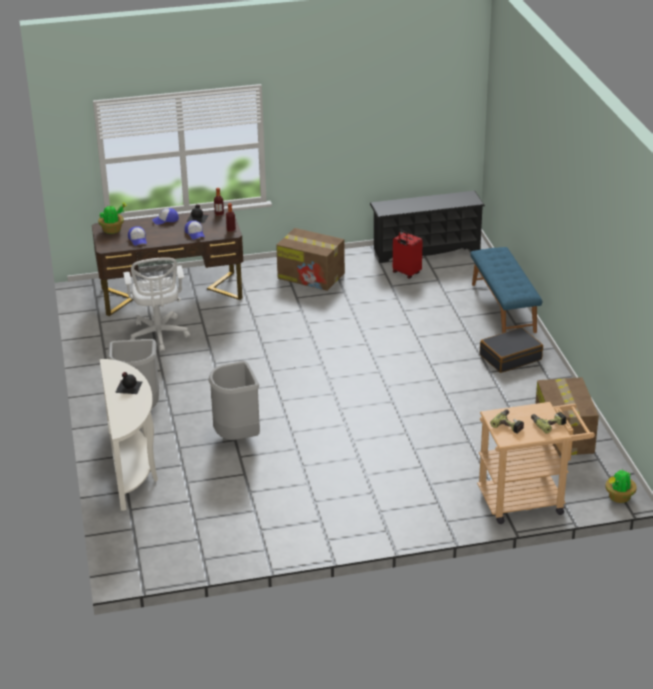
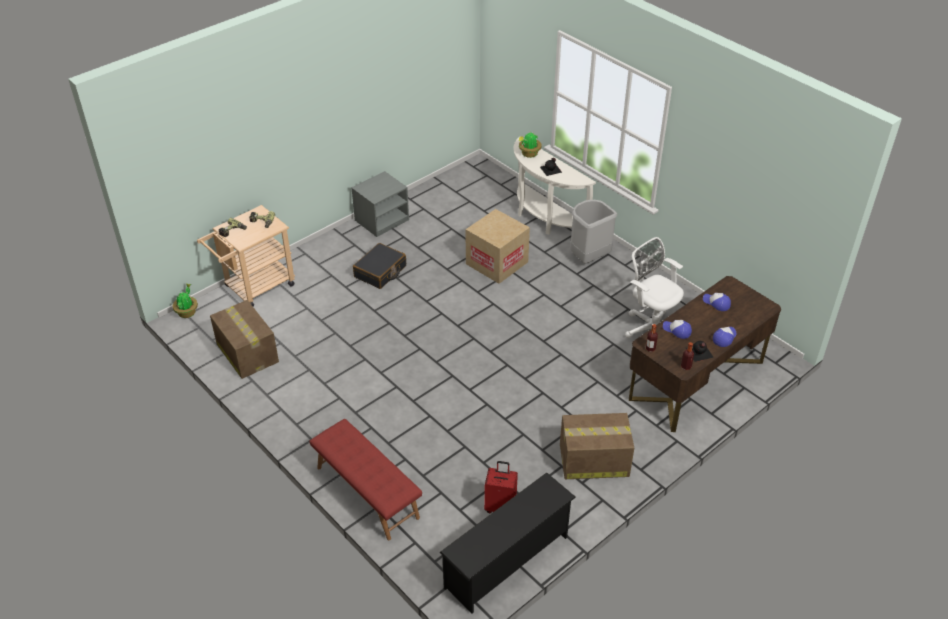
camera: 150 degrees right, 10 degrees up
(113, 230) = (753, 306): potted plant -> potted plant (529, 154)
(237, 437) = (497, 263): grey trash can -> cardboard box
(324, 533) = (382, 220): none -> grey nightstand
(504, 307) = (366, 492): blue bench -> red bench
(510, 357) = (329, 423): black suitcase -> black suitcase (380, 272)

